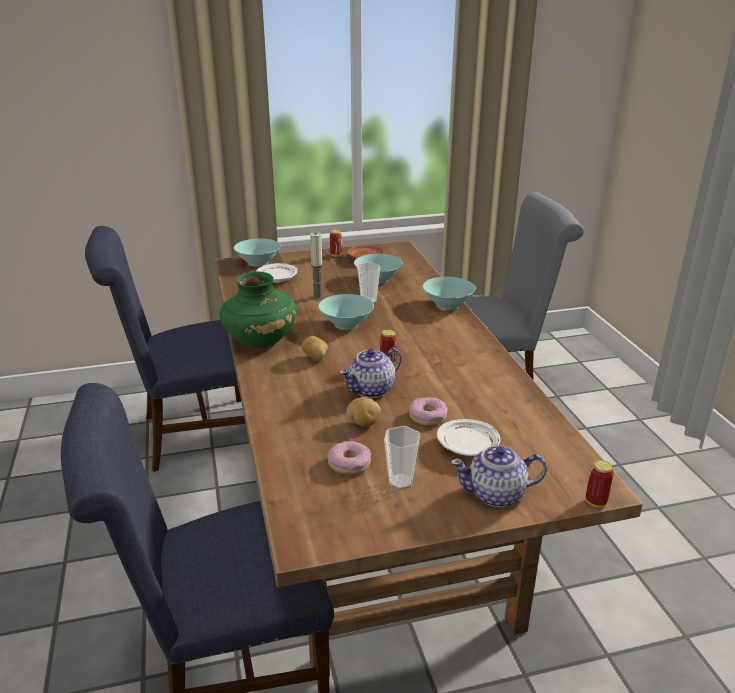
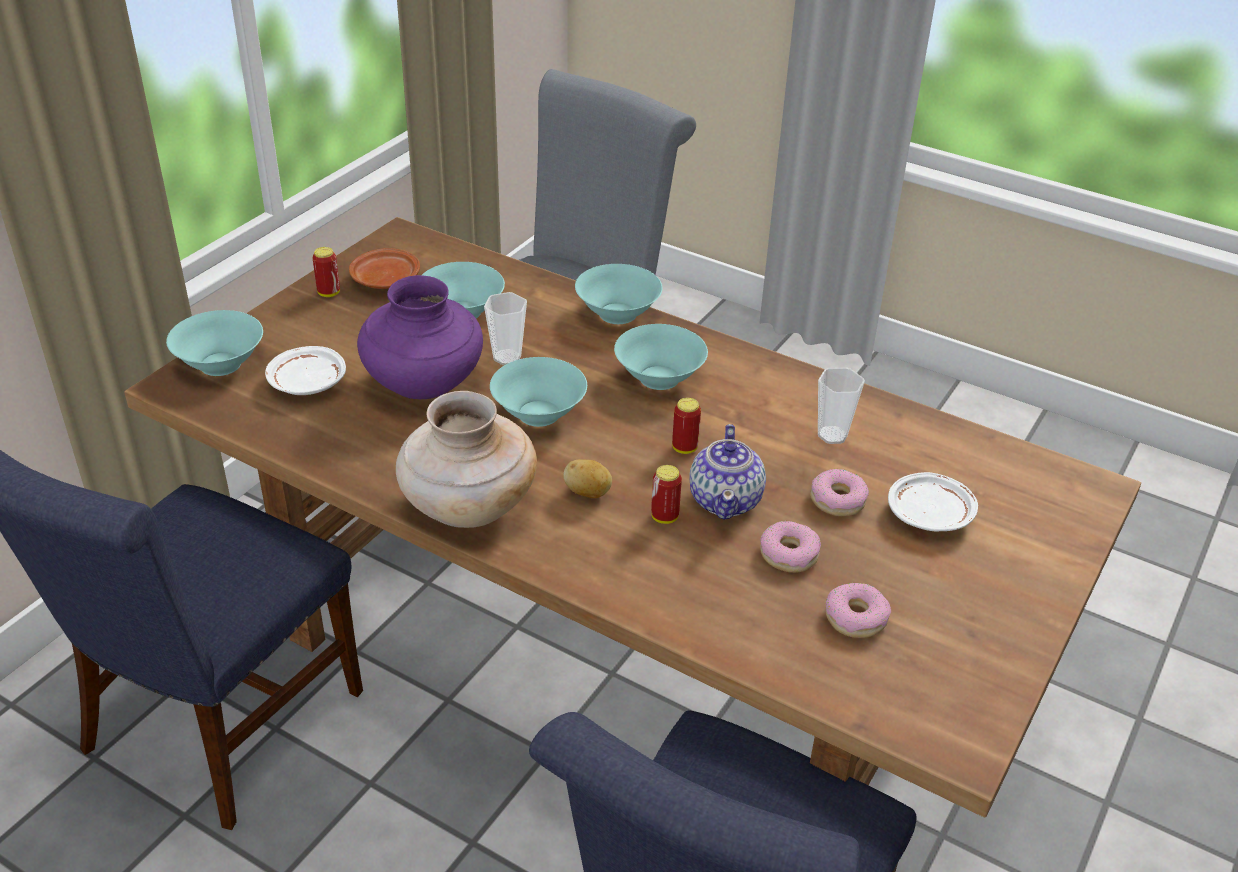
camera: 45 degrees left, 10 degrees up
(260, 341) = (467, 508): green vase -> beige vase
(318, 296) = (424, 385): candle -> purple vase
(363, 423) = (789, 554): potato -> donut
(401, 482) = (935, 604): cup -> cup (832, 435)
(423, 334) = (658, 378): none -> turquoise bowl
(496, 494) = (1031, 555): teapot -> none
(595, 502) = (1111, 506): can -> can (664, 517)

